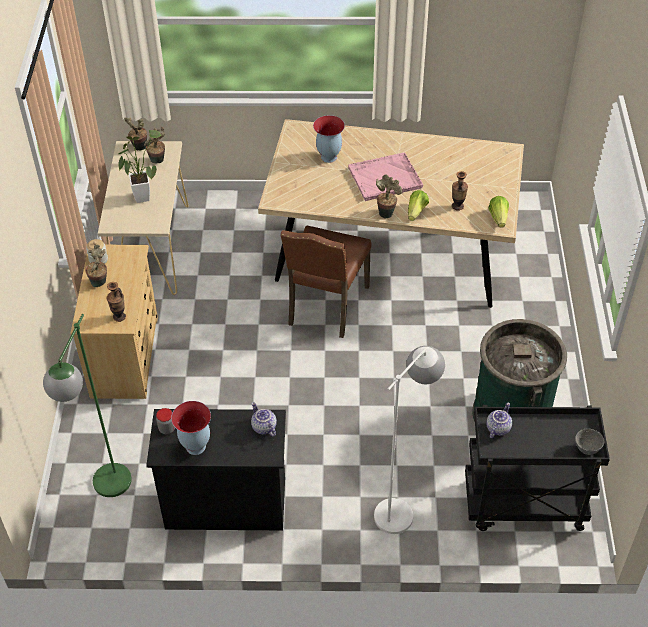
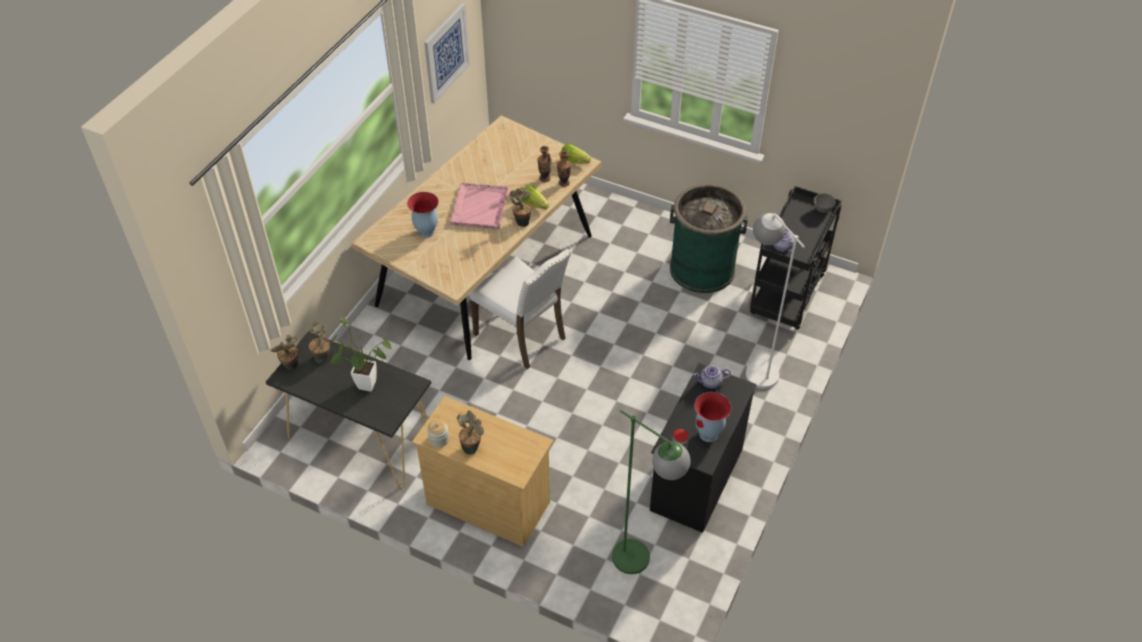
camera: 65 degrees left, 0 degrees up
(119, 317) = (525, 444): vase -> vase (564, 183)
(152, 248) = (361, 438): beige console table -> black console table
(326, 306) = (522, 336): brown chair -> white chair
(496, 43) = (446, 53): none -> picture

